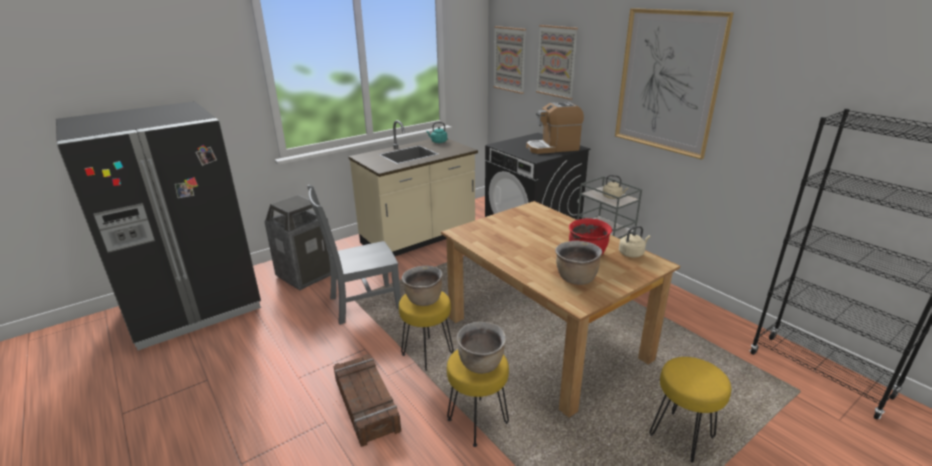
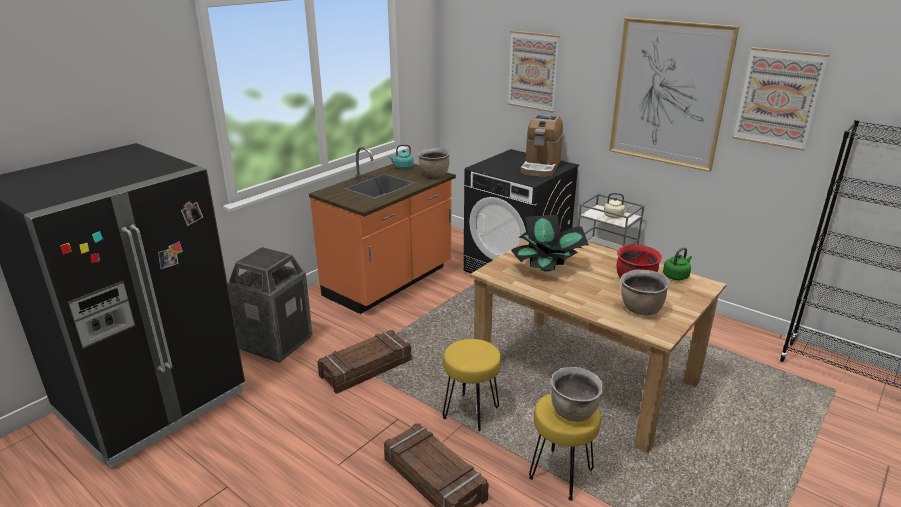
camera: 15 degrees left, 0 degrees up
(362, 304) = (365, 368): grey chair -> crate
(419, 238) = (389, 282): beige counter -> orange counter
(423, 300) = (472, 353): brown cooking pot -> brown cooking pot (434, 175)
(509, 59) = (470, 68): picture -> picture (778, 98)
(512, 233) = (547, 268): none -> potted plant
(553, 148) = (540, 167): coffee machine -> coffee machine turned 45 degrees counterclockwise
(632, 253) = (676, 276): beige kettle -> green kettle
(681, 438) = (756, 453): yellow stool -> none

